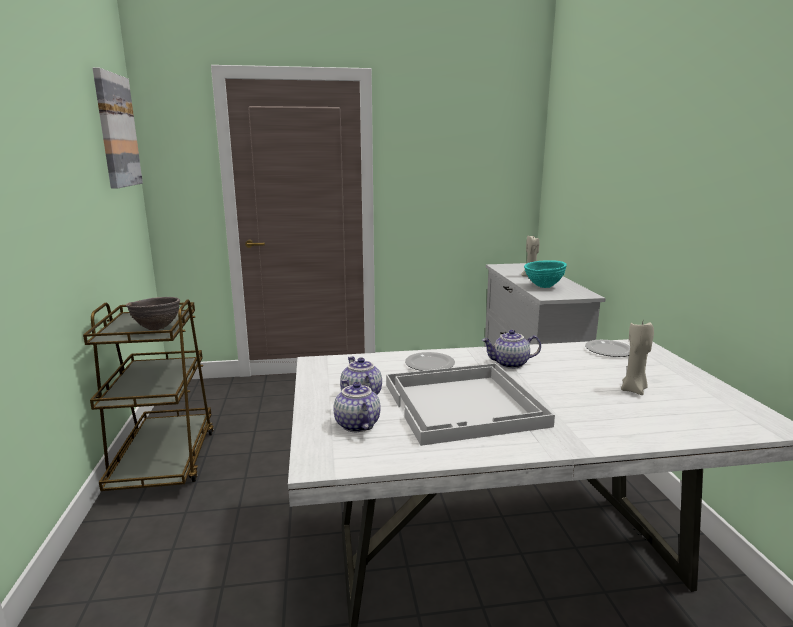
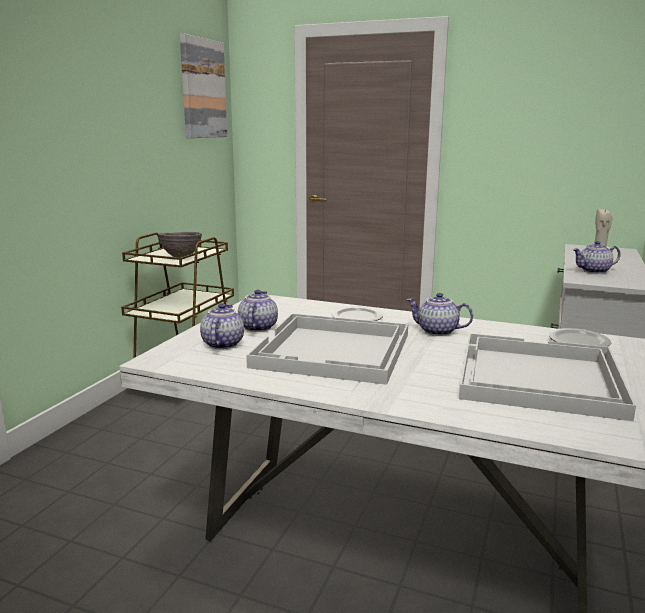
camera: 30 degrees right, 0 degrees up
(543, 287) = (594, 271): turquoise bowl -> teapot
(634, 390) = (537, 378): beige candle -> white tray

